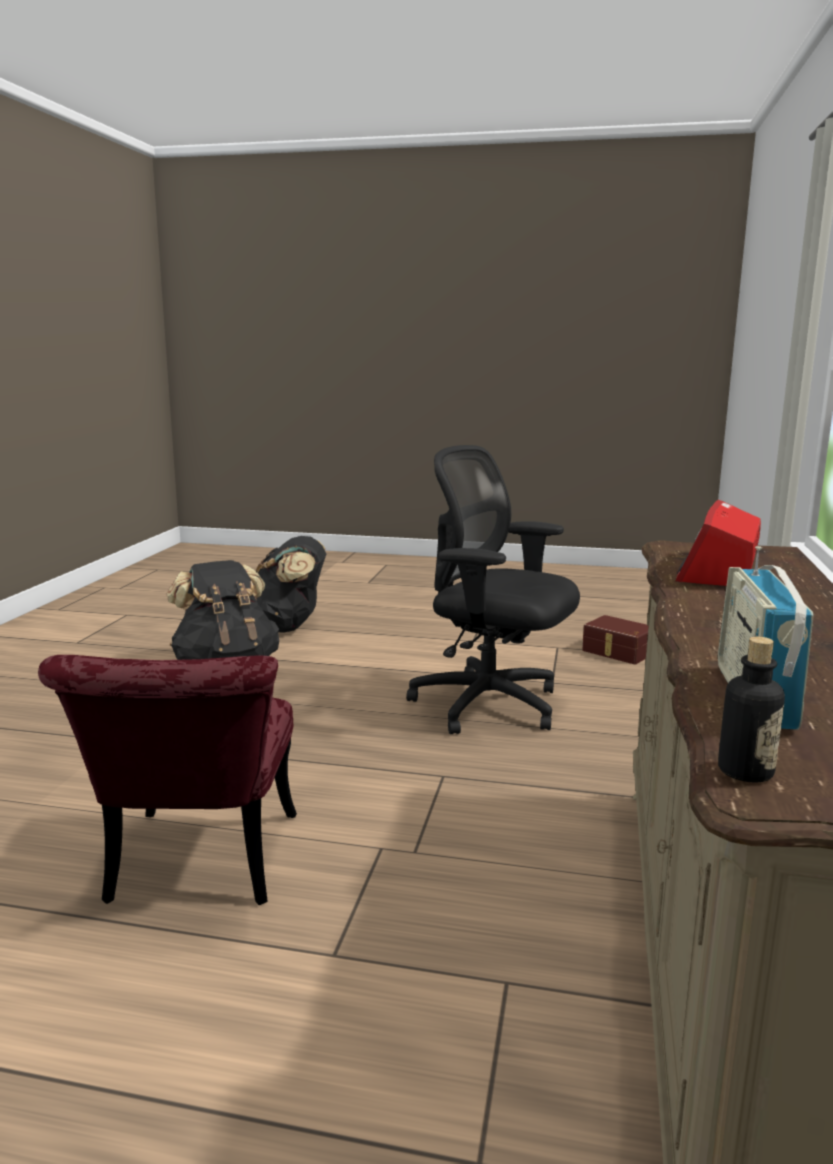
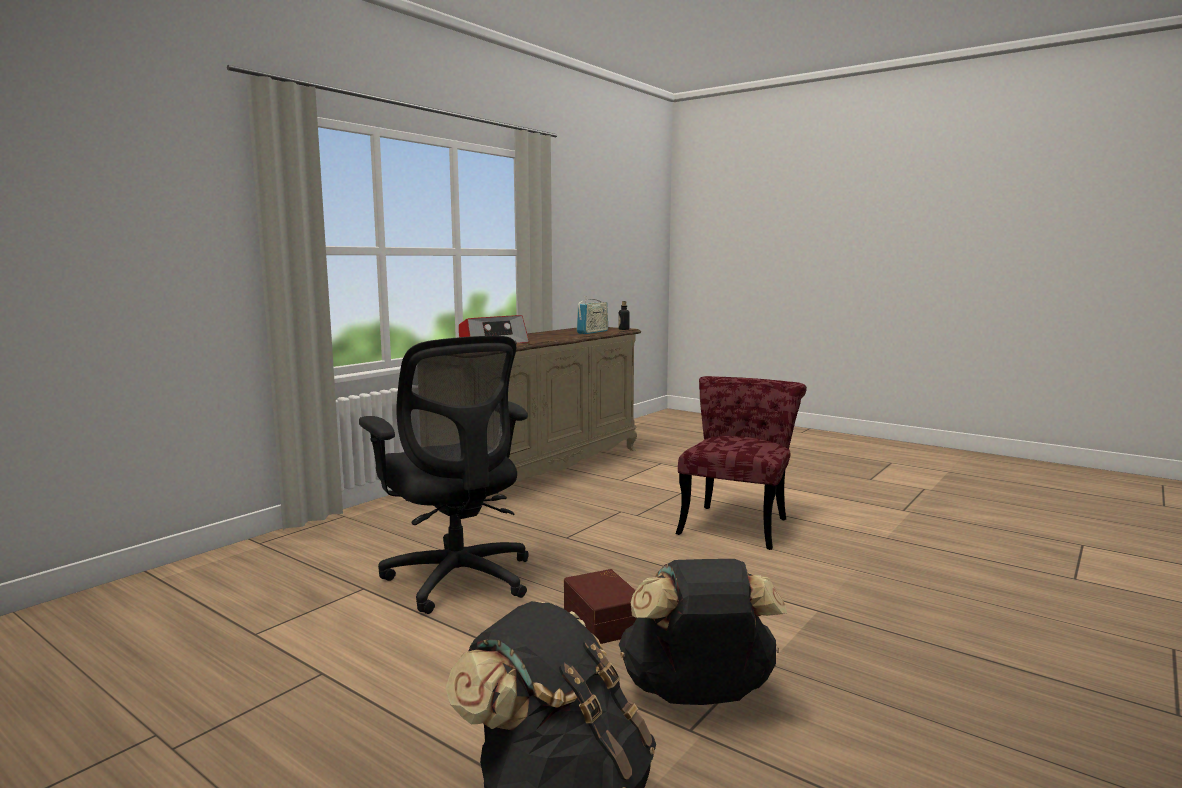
camera: 155 degrees left, 5 degrees down
(617, 652) = (216, 610): brown storage box -> brown storage box (605, 621)

